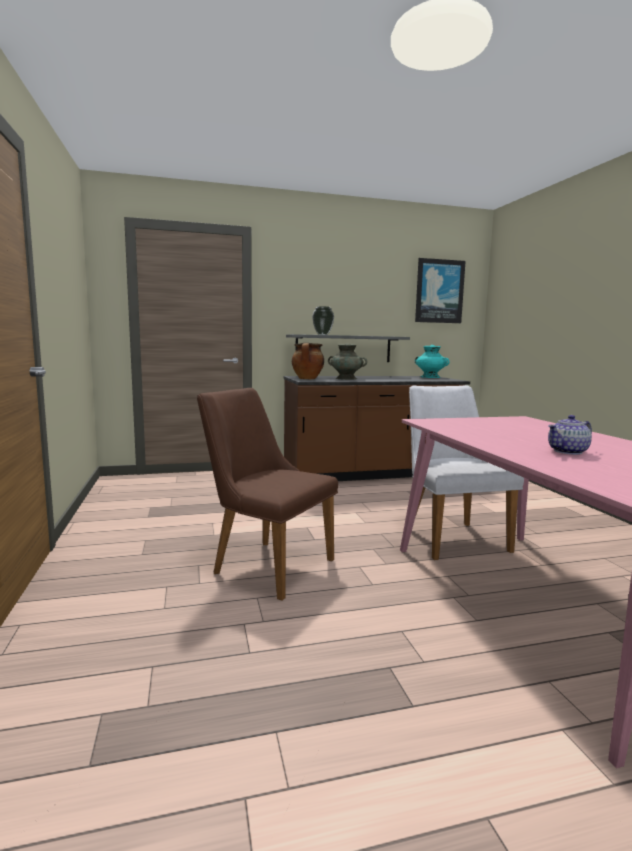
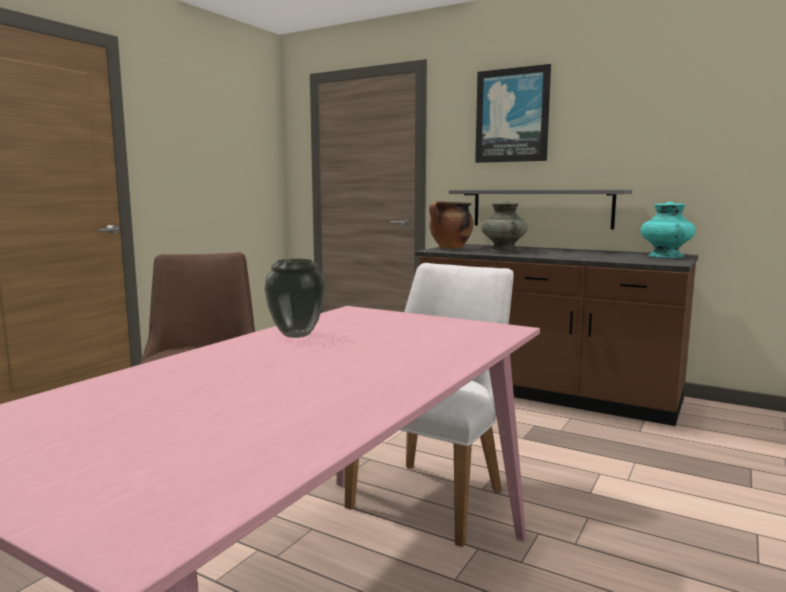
camera: 45 degrees right, 0 degrees up
(322, 334) = (498, 189): vase -> vase (297, 334)
(439, 291) = (714, 109): picture -> picture (512, 115)
(568, 451) = (252, 372): teapot -> none

